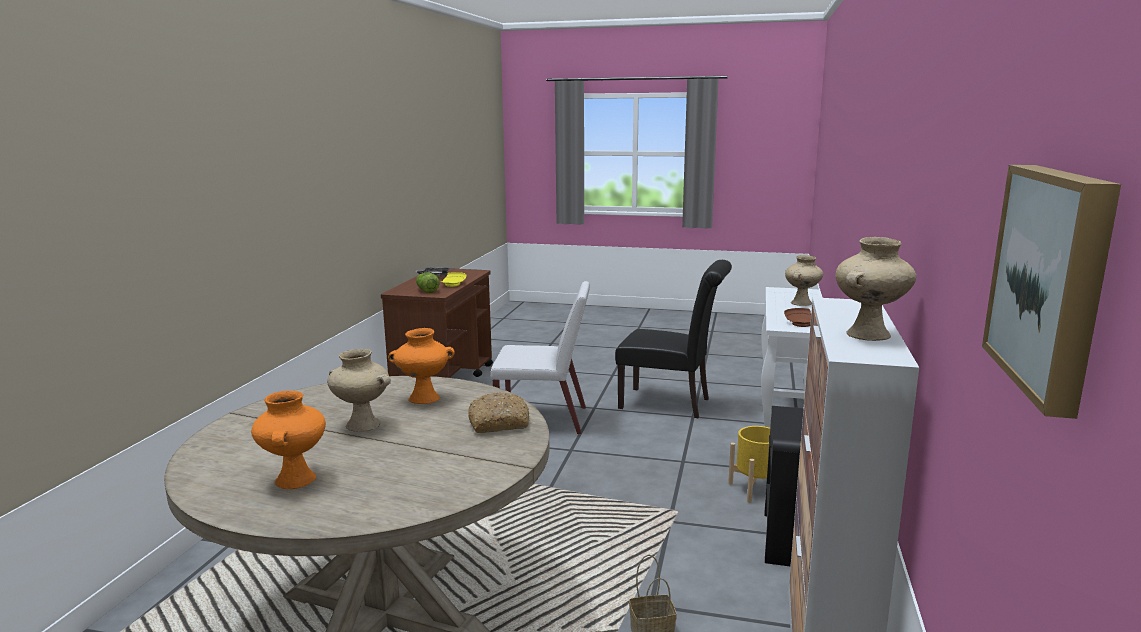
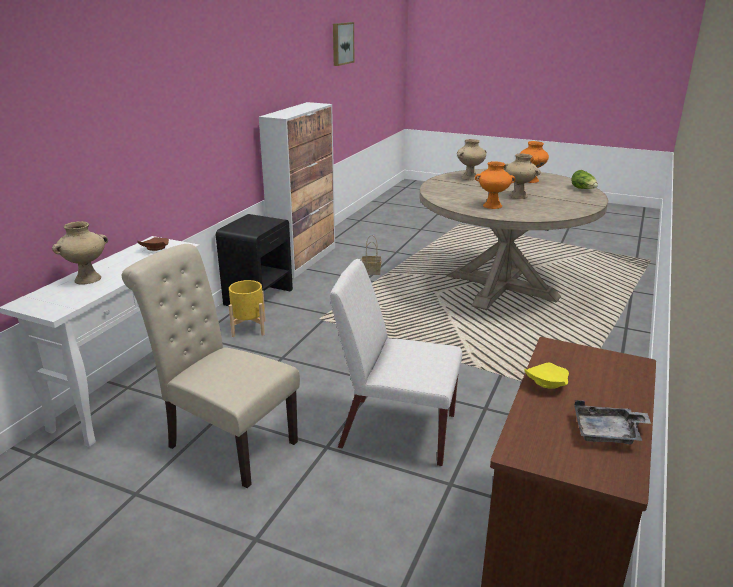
camera: 170 degrees left, 10 degrees up
(426, 290) = (582, 362): lettuce -> lettuce (583, 189)
(500, 423) = (445, 192): bread -> none
(670, 404) = (225, 442): black chair -> beige chair
(868, 335) = (301, 107): beige vase -> beige vase (469, 178)

